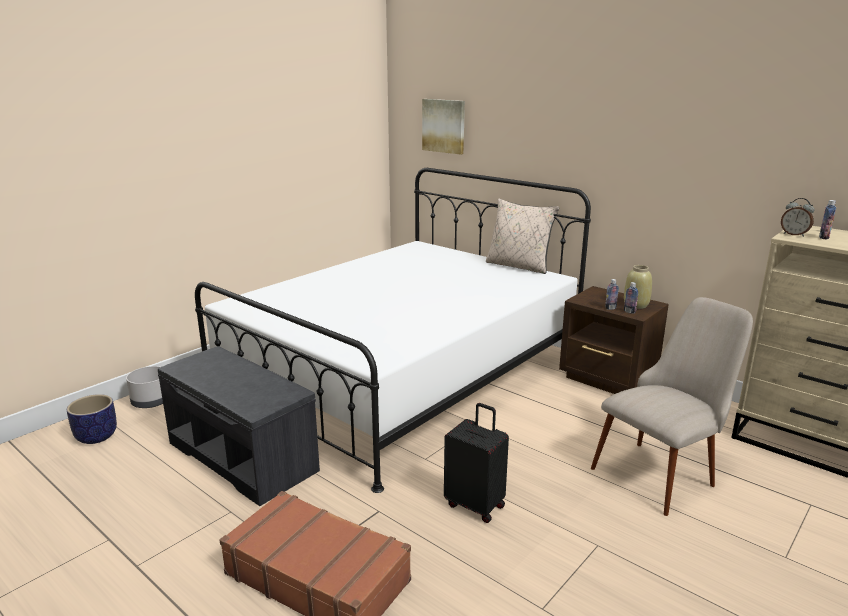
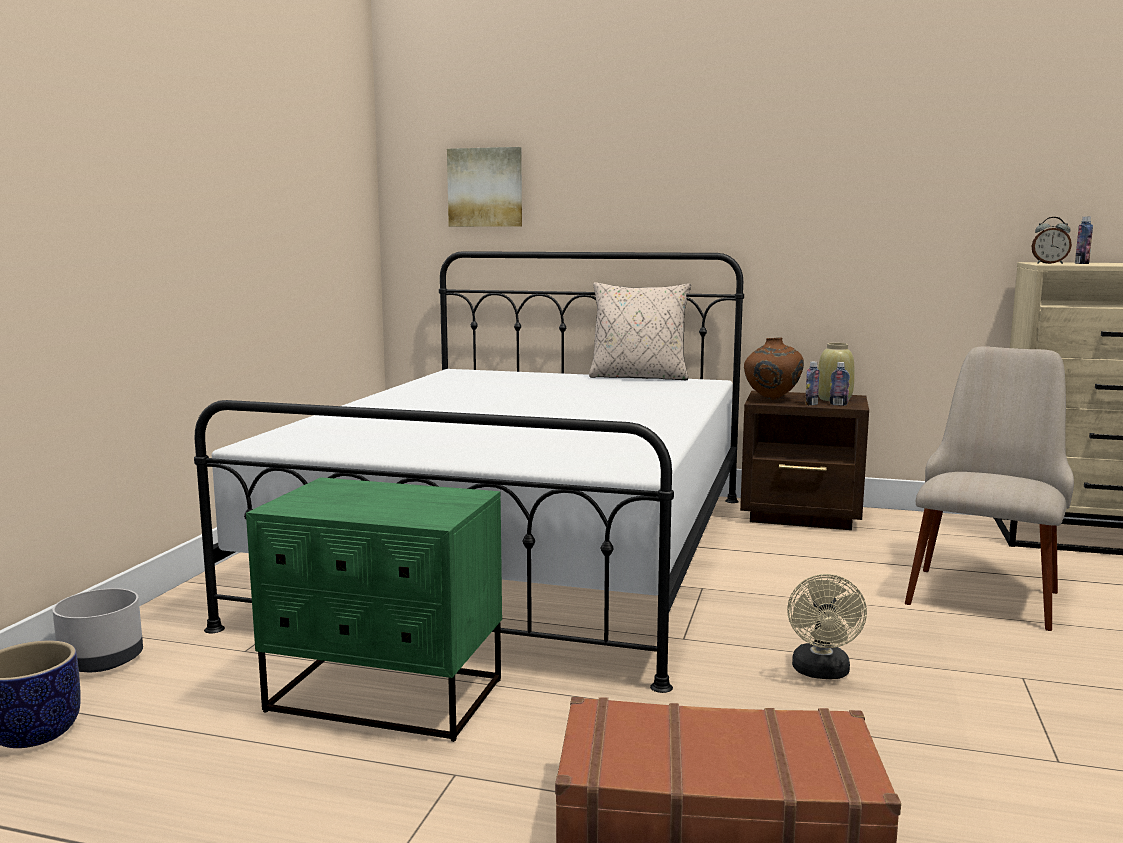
camera: 25 degrees left, 10 degrees down
(244, 456) = (386, 697): grey bench -> green nightstand
(475, 505) = (821, 673): black suitcase -> beige fan
(590, 298) = (771, 399): none -> brown vase

